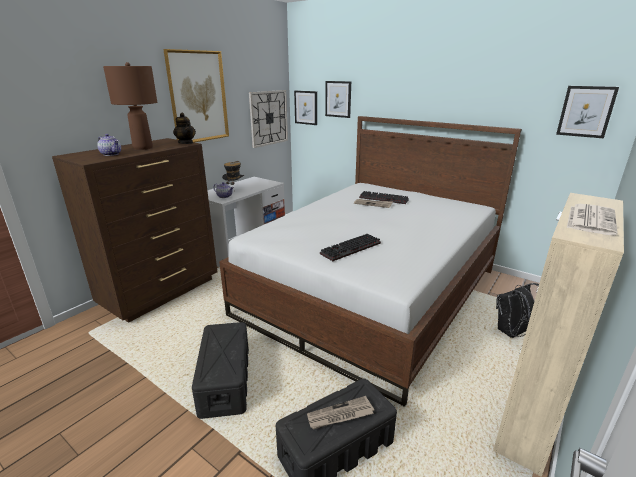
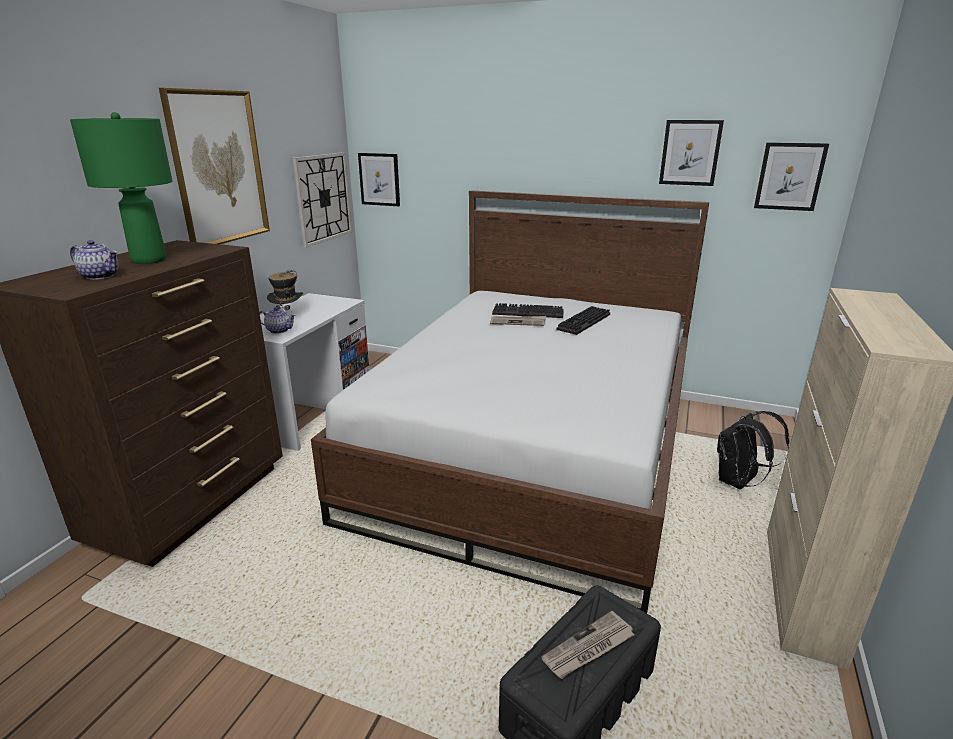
camera: 15 degrees left, 0 degrees up
(143, 148) = (149, 260): brown table lamp -> green table lamp
(186, 143) = (220, 247): teapot -> none
(225, 380) = (366, 631): black storage box -> none
(338, 99) = (433, 165): picture -> picture (690, 153)
(351, 249) = (527, 395): keyboard -> keyboard (584, 323)
(590, 219) = (889, 323): newspaper -> none

